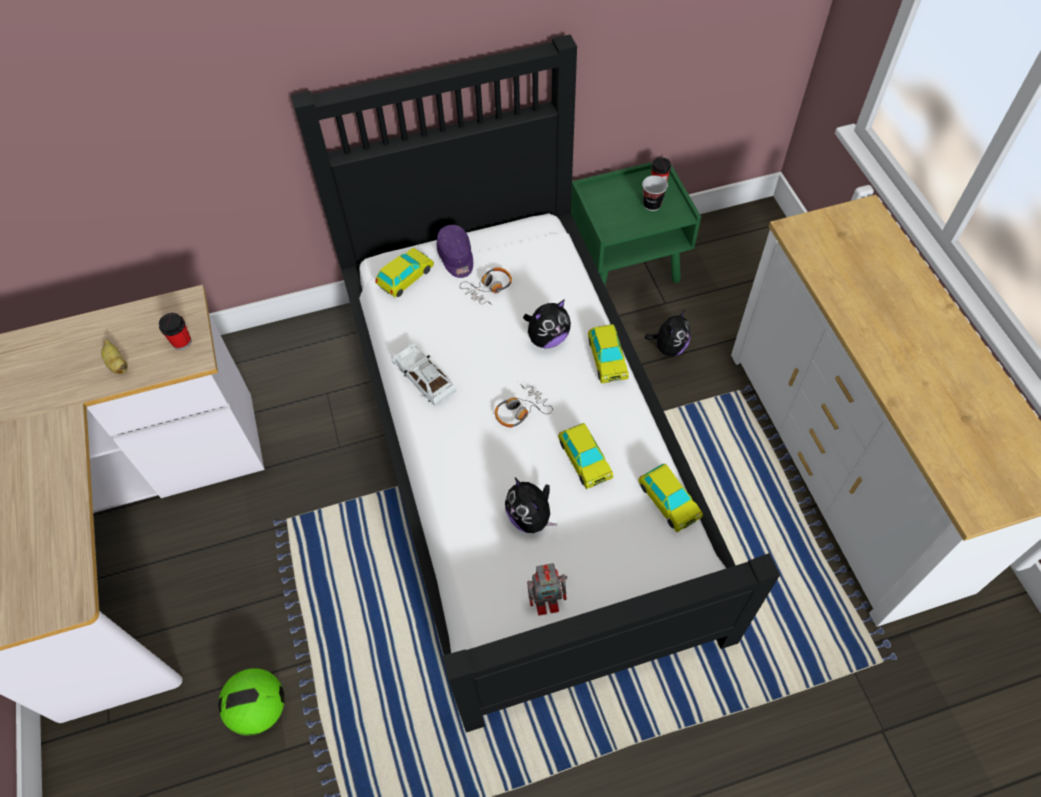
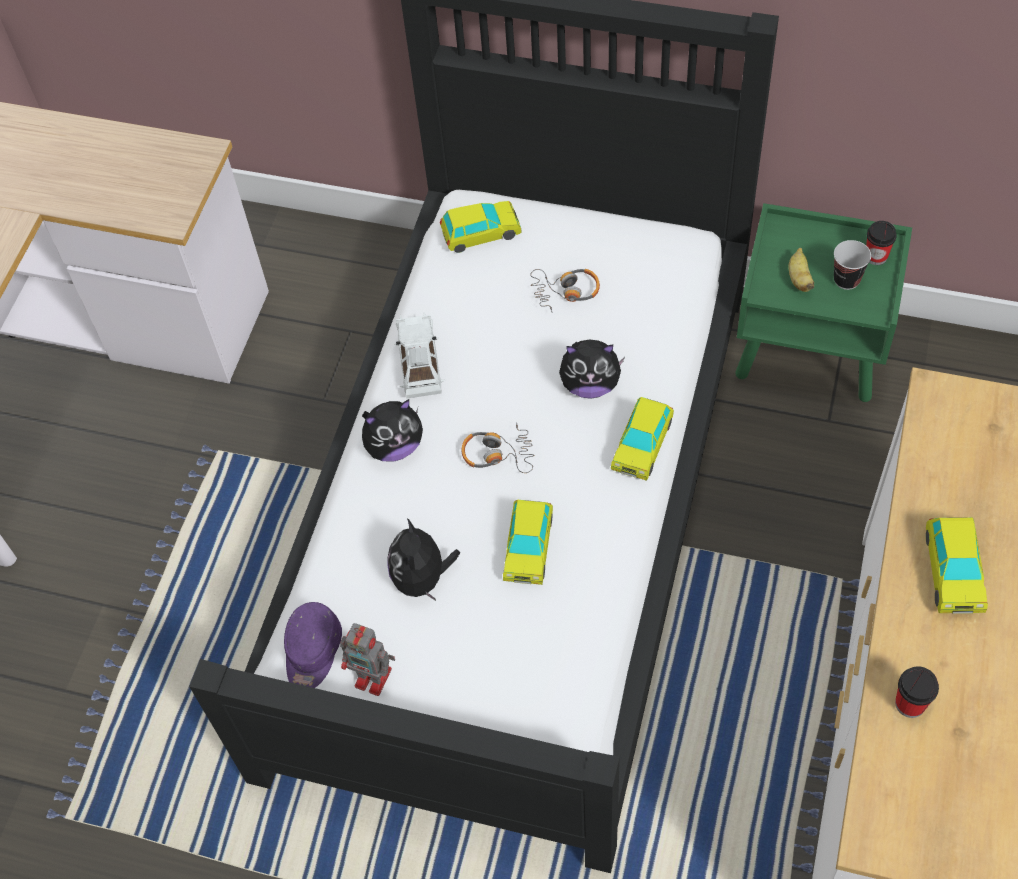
camera: 35 degrees right, 0 degrees up
(117, 364) = (95, 189): banana -> banana (799, 278)
(182, 342) = (169, 195): cup -> cup (910, 703)
(259, 709) = (67, 634): football -> none
(456, 258) = (555, 237): purple cap -> purple cap (312, 652)
(668, 347) = (790, 479): plush toy -> plush toy (394, 446)
(669, 501) = (588, 647): toy car -> toy car (953, 572)

